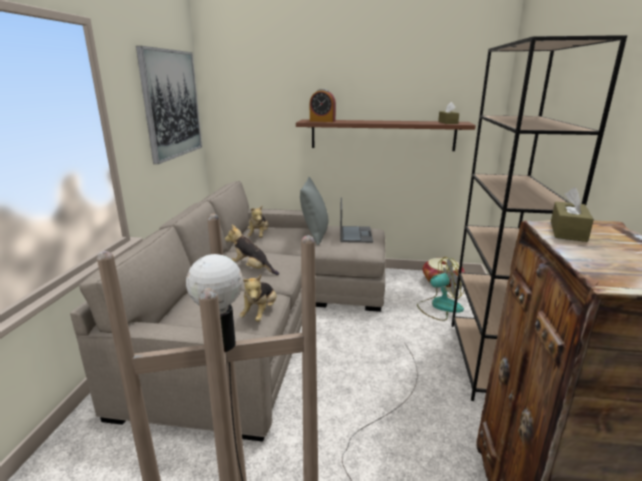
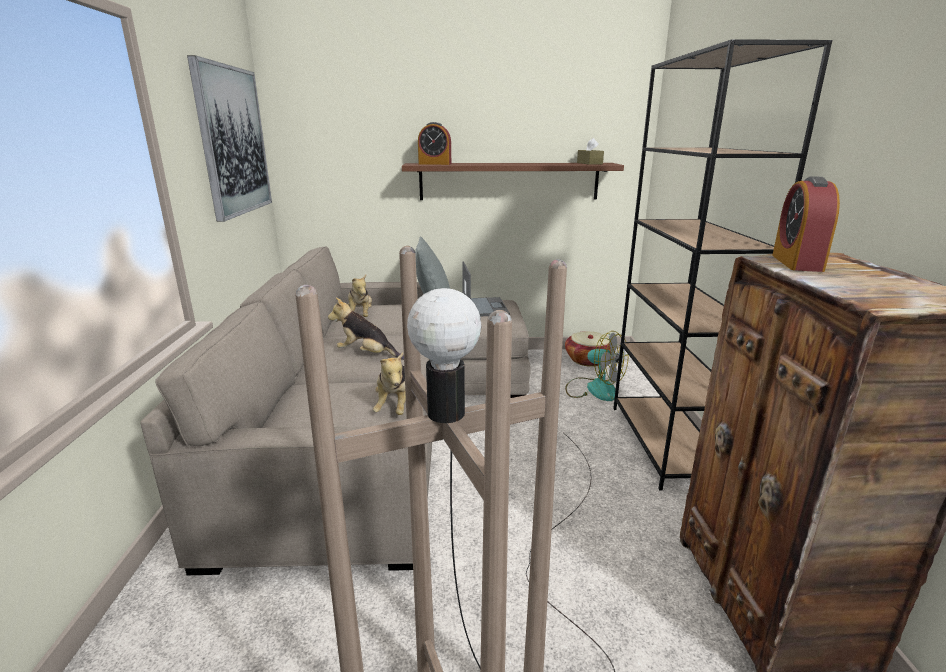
camera: 10 degrees left, 0 degrees up
(439, 306) = (594, 388): fan -> fan turned 60 degrees clockwise
(568, 231) = (796, 263): brown tissue box -> alarm clock

